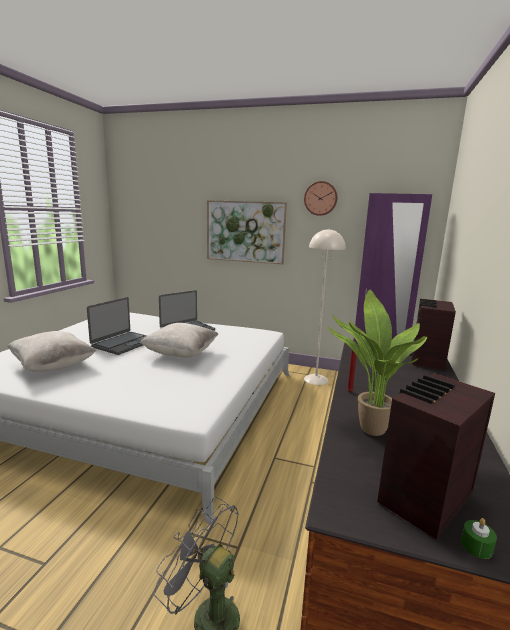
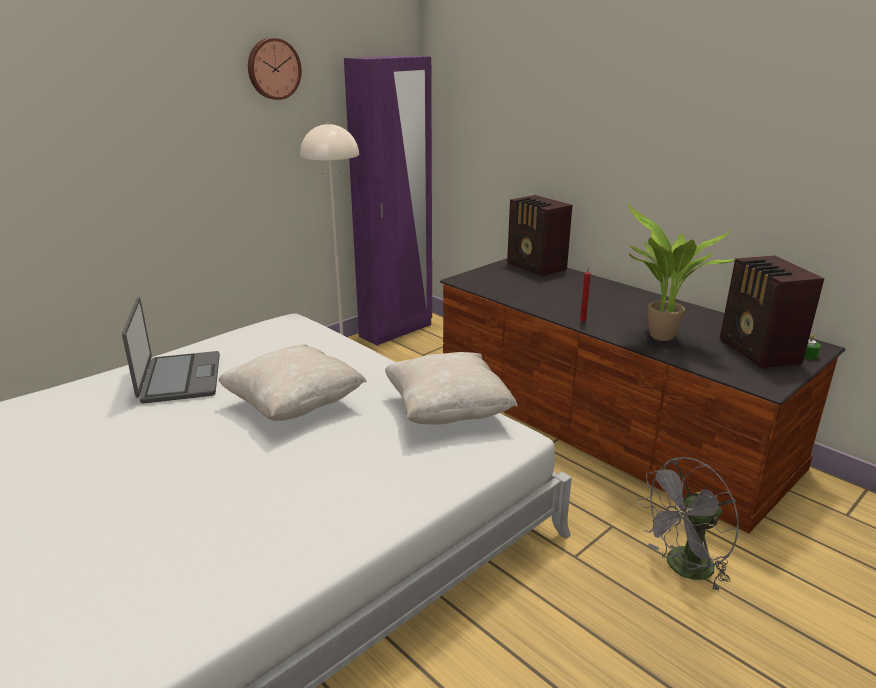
camera: 60 degrees left, 10 degrees up
(53, 366) = (186, 554): beige pillow -> beige pillow (447, 412)
(123, 343) = (167, 452): laptop -> none
(245, 232) = (149, 150): picture -> none

